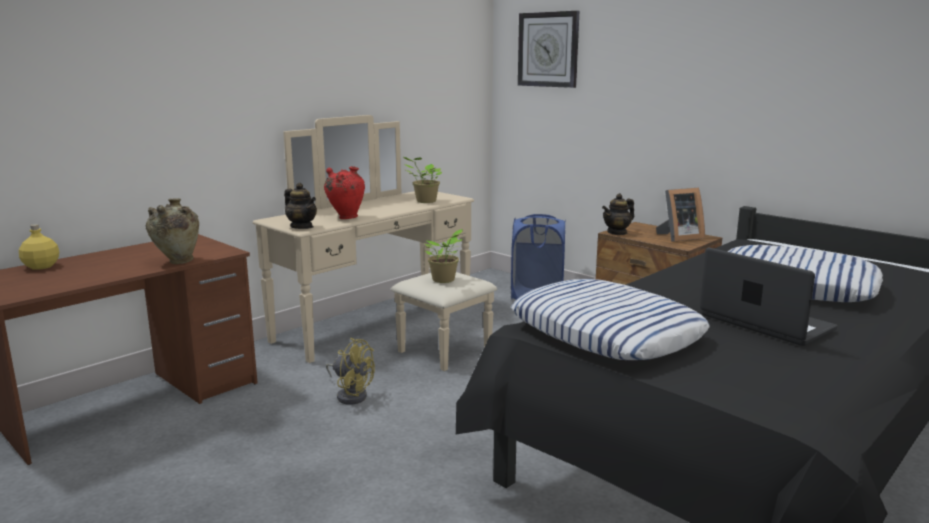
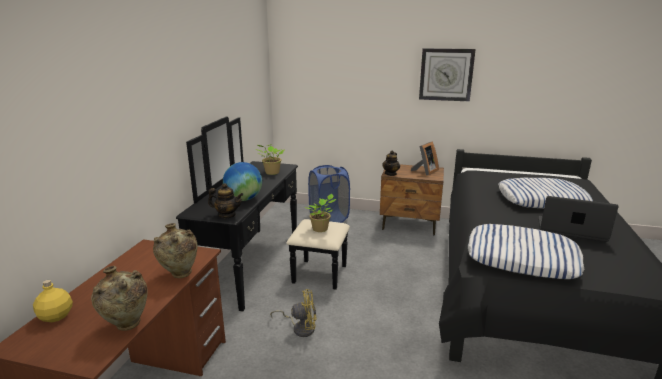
camera: 30 degrees left, 5 degrees up
(75, 283) = (127, 326): none -> beige vase
(346, 217) = (244, 199): red vase -> globe
(390, 329) = (267, 266): beige dresser -> black dresser
(548, 49) = (316, 57): wall clock -> wall clock (446, 74)

